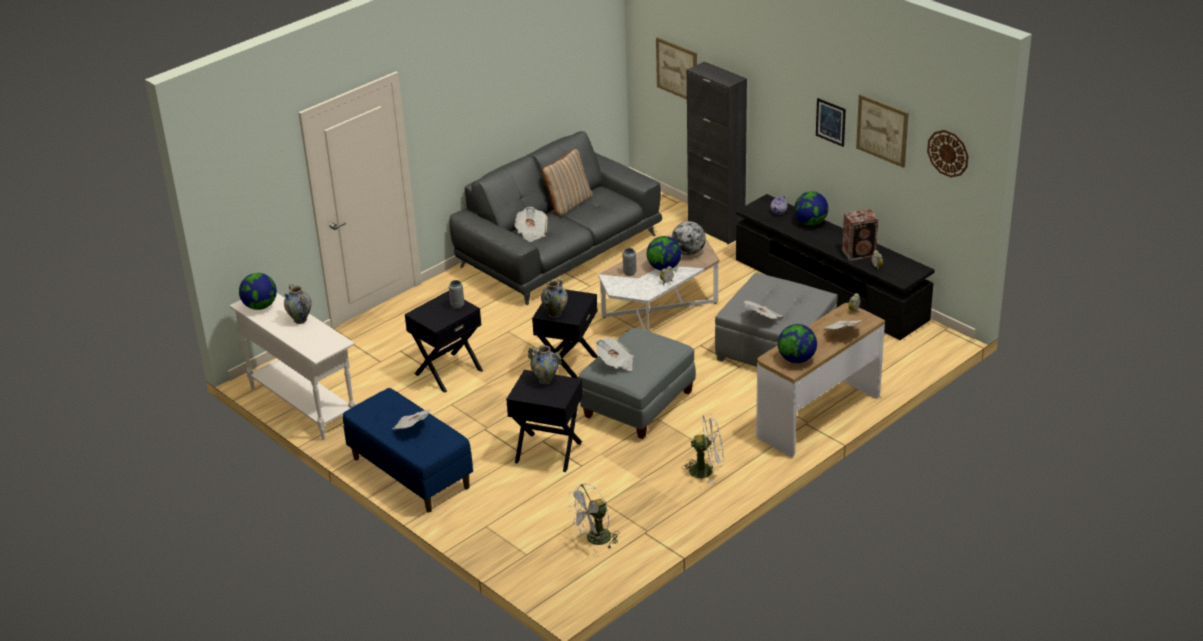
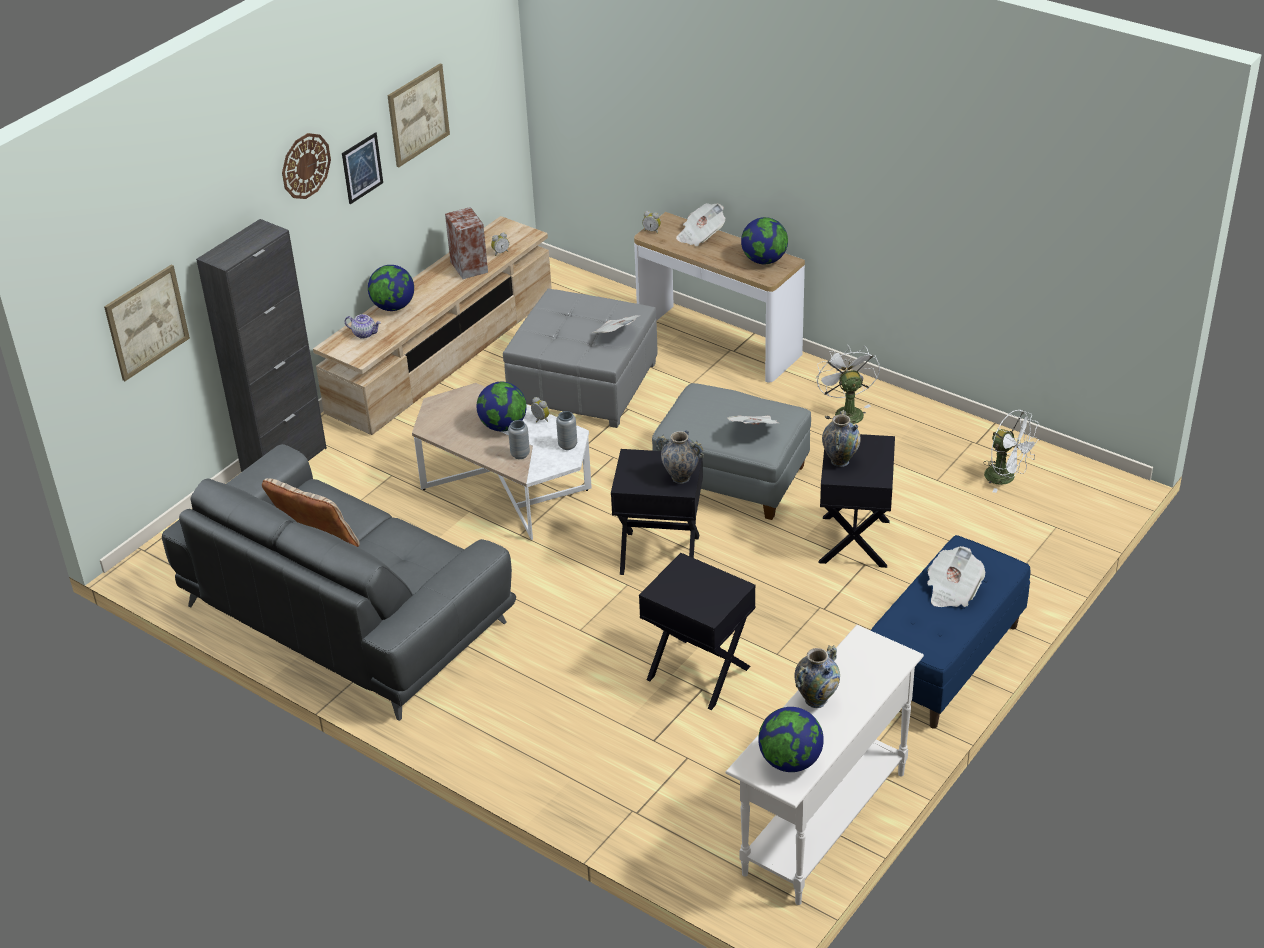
camera: 100 degrees left, 5 degrees up
(457, 306) = (680, 576): grey vase -> grey vase (567, 445)
(531, 233) = (411, 569): newspaper -> none
(688, 252) = (460, 409): globe -> none
(829, 290) = (442, 354): black tv stand -> beige tv stand
(948, 153) = (484, 68): wall clock -> wall clock (305, 165)

